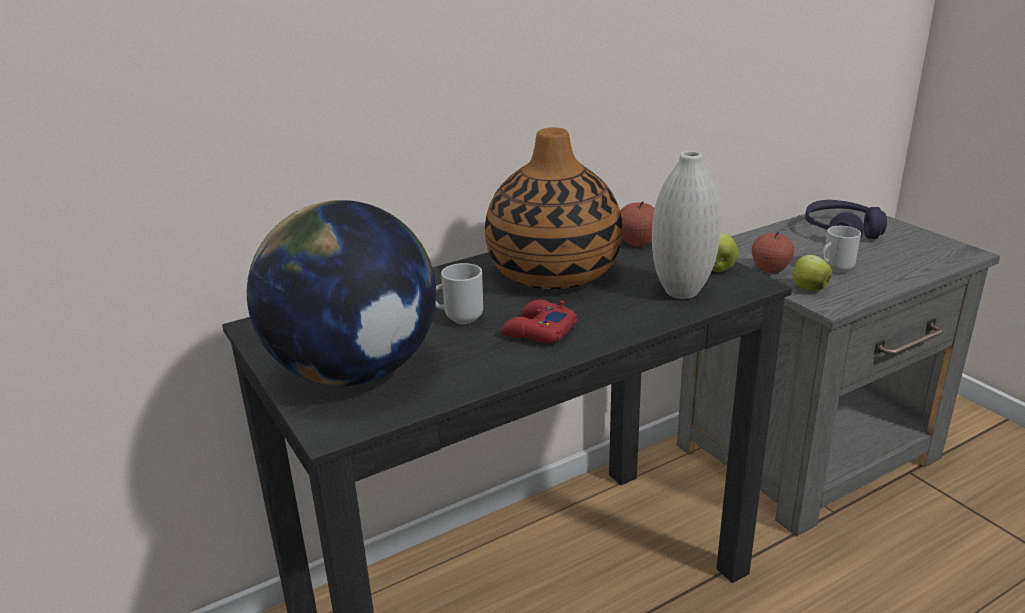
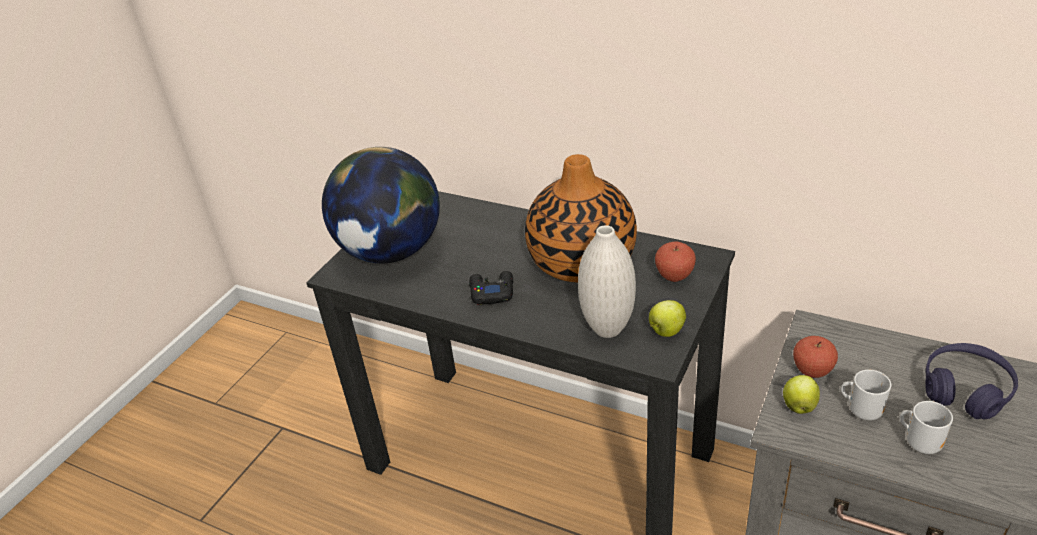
camera: 60 degrees right, 10 degrees up
(461, 319) = (481, 256): mug -> mug (920, 443)
(538, 331) = (491, 292): red game controller -> black game controller

